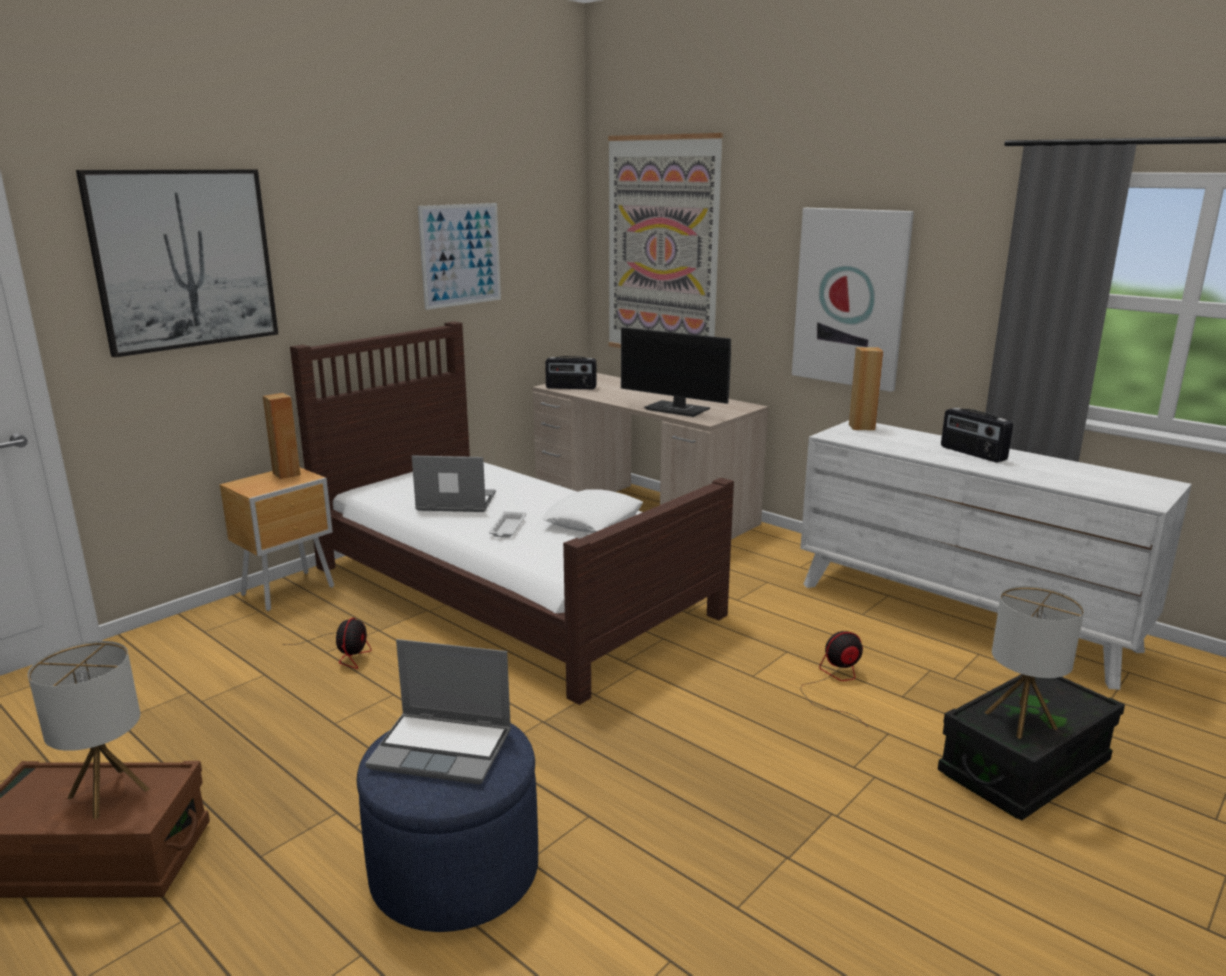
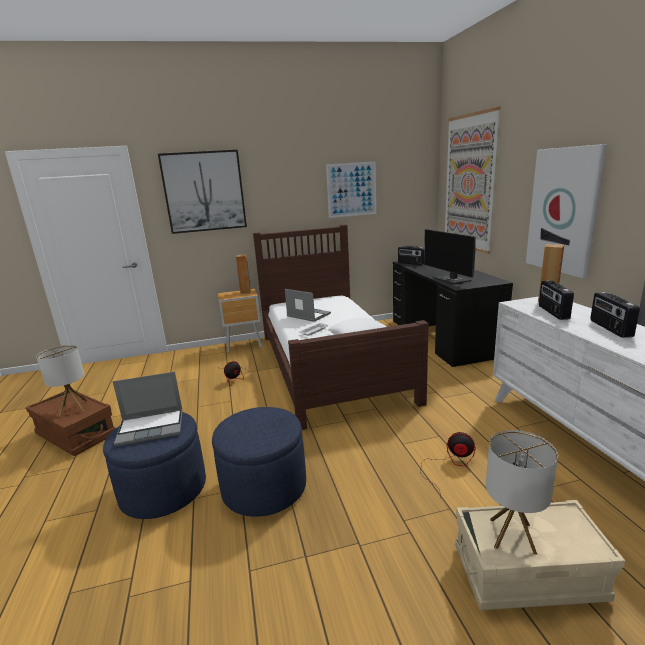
camera: 35 degrees right, 0 degrees up
(444, 749) = (152, 427): laptop -> laptop turned 60 degrees counterclockwise
(625, 800) = (264, 487): none -> blue ottoman
(643, 510) = (442, 337): beige desk -> black desk
(890, 442) = (552, 312): none -> radio
(1024, 768) = (528, 574): black storage box -> beige storage box

